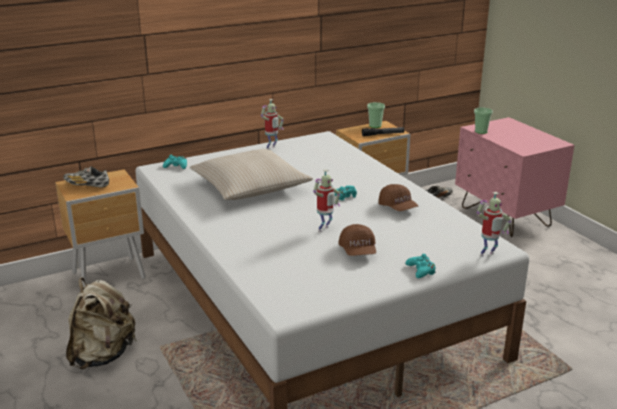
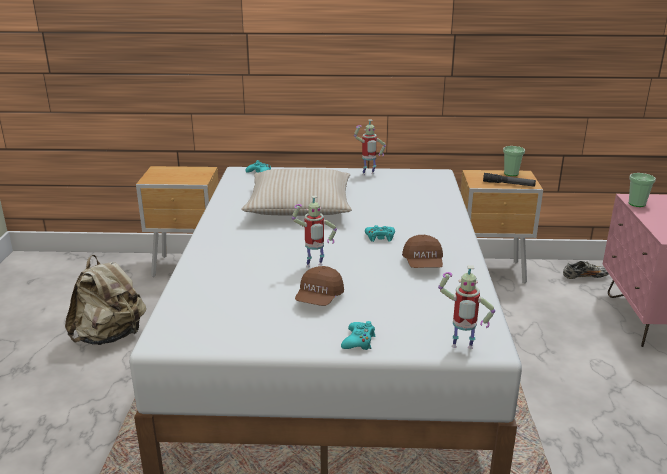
camera: 30 degrees right, 0 degrees up
(86, 185) = (169, 174): shoe -> none

